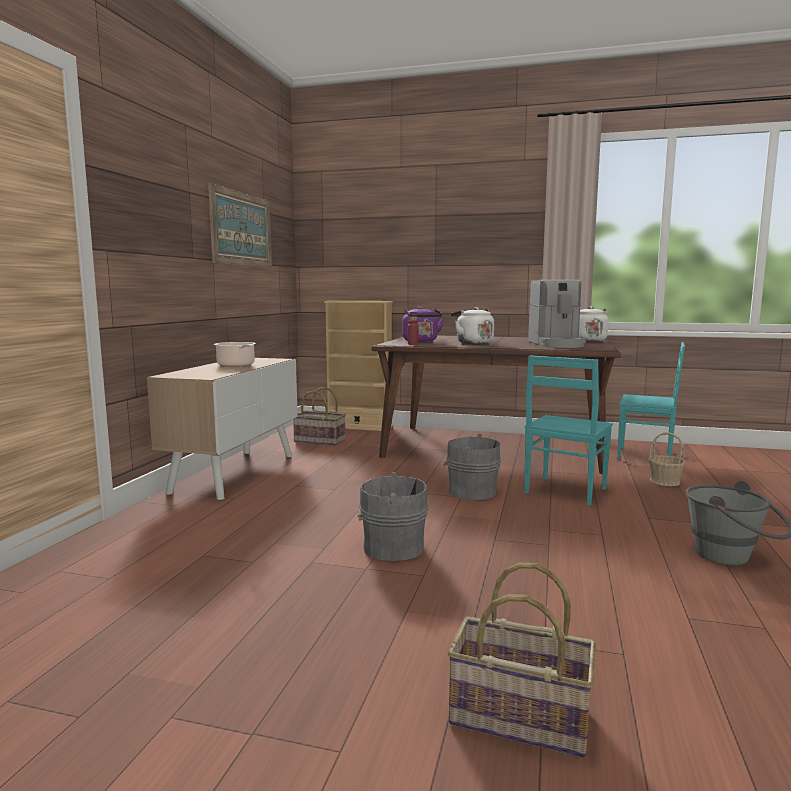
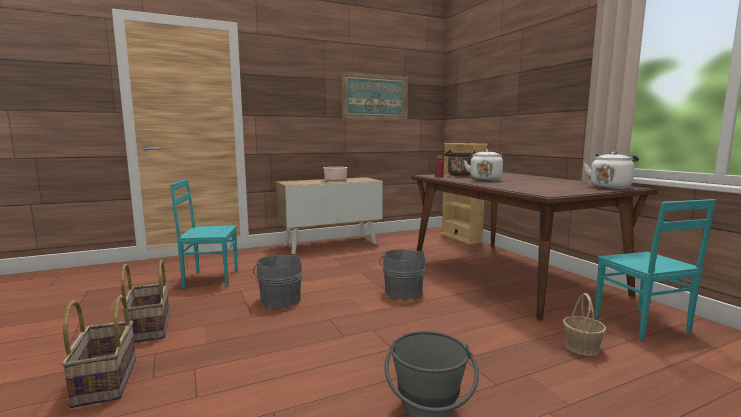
camera: 50 degrees right, 0 degrees up
(319, 441) = (413, 240): basket -> basket (148, 328)
(421, 341) = (461, 175): purple kettle -> brown kettle
(557, 344) = (545, 187): coffee machine -> none
(563, 491) = (462, 316): turquoise chair -> turquoise chair (210, 279)

